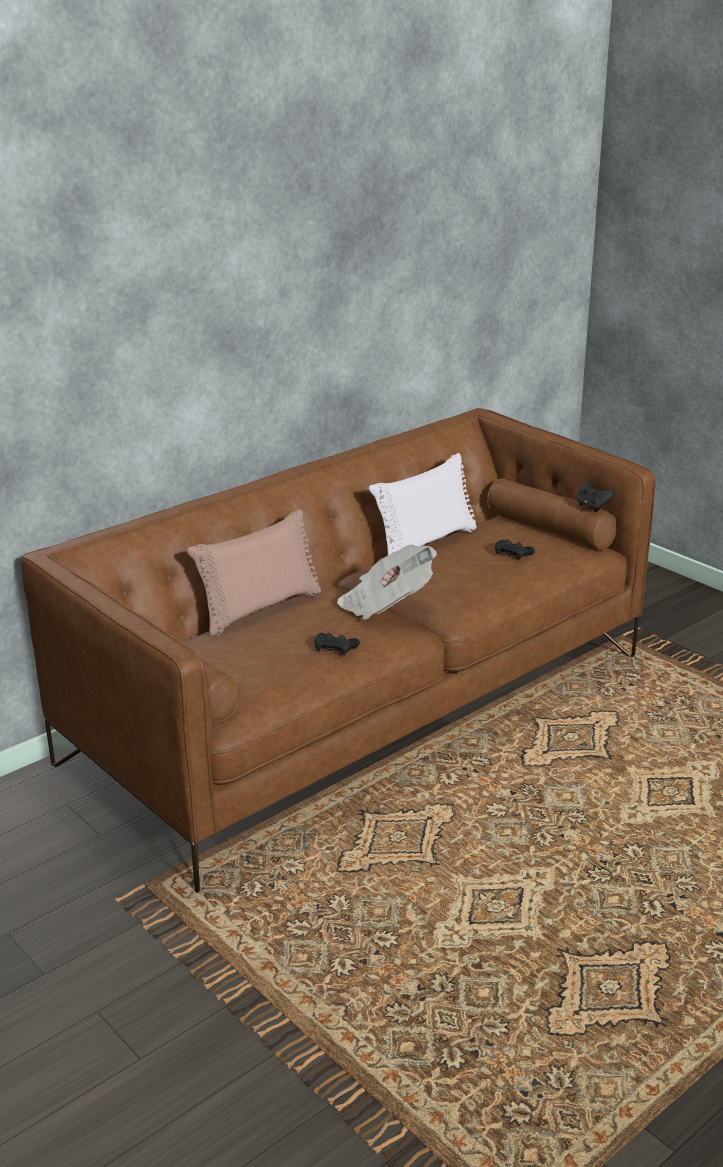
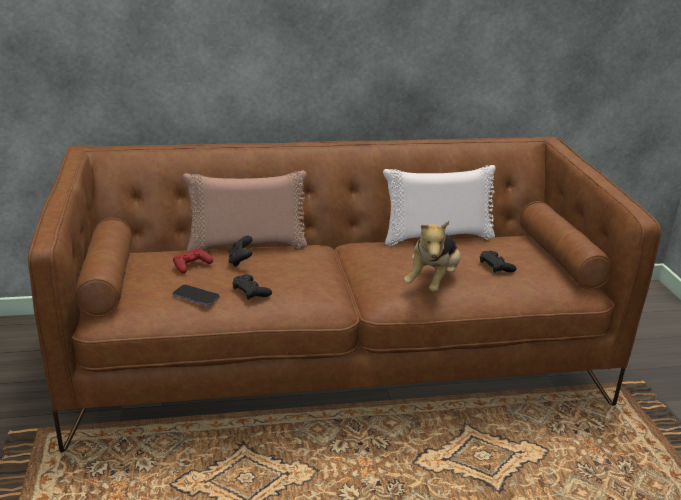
camera: 30 degrees right, 0 degrees up
(243, 644) = (191, 265): none -> red game controller
(292, 670) = (196, 297): none -> phone
(386, 604) = (336, 272): newspaper -> none
(477, 585) = (433, 282): none -> plush toy
(592, 507) = (590, 244): black game controller -> black game controller (240, 261)

